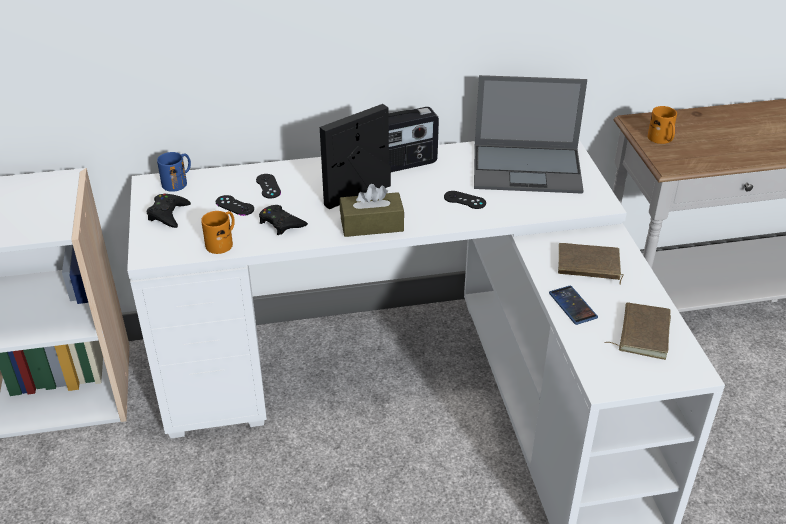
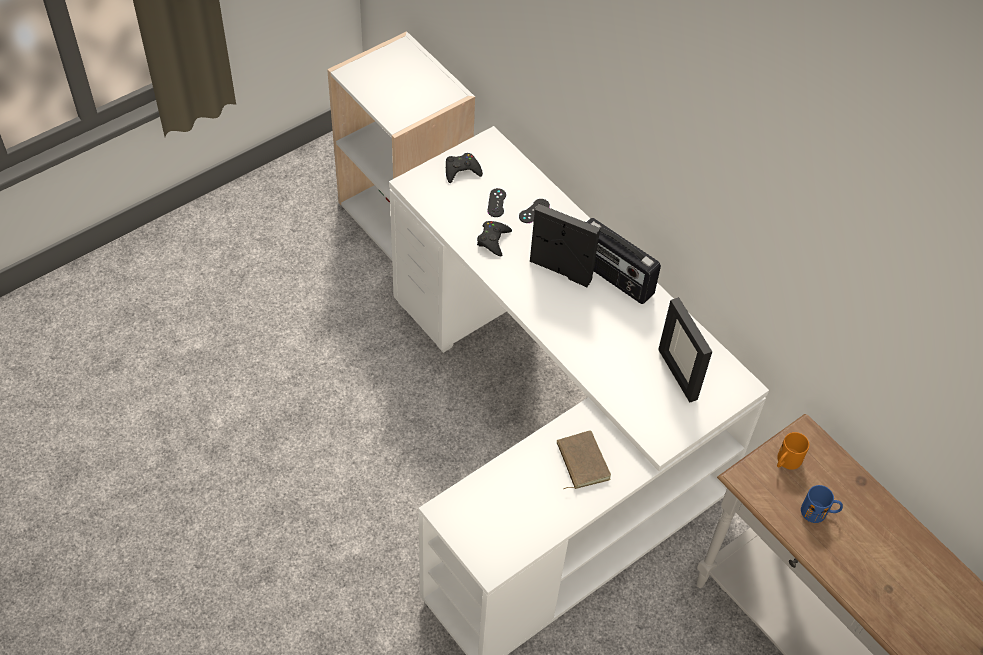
camera: 60 degrees right, 15 degrees up
(178, 182) = (503, 156): blue mug -> blue mug (819, 512)
(222, 242) = (450, 217): orange mug -> none
(372, 225) = (527, 296): brown tissue box -> none
(464, 200) = (600, 344): black game controller -> none
(528, 168) = (679, 374): laptop -> picture frame
(573, 305) = (523, 465): phone -> none
(642, 333) = (517, 521): brown book -> none

